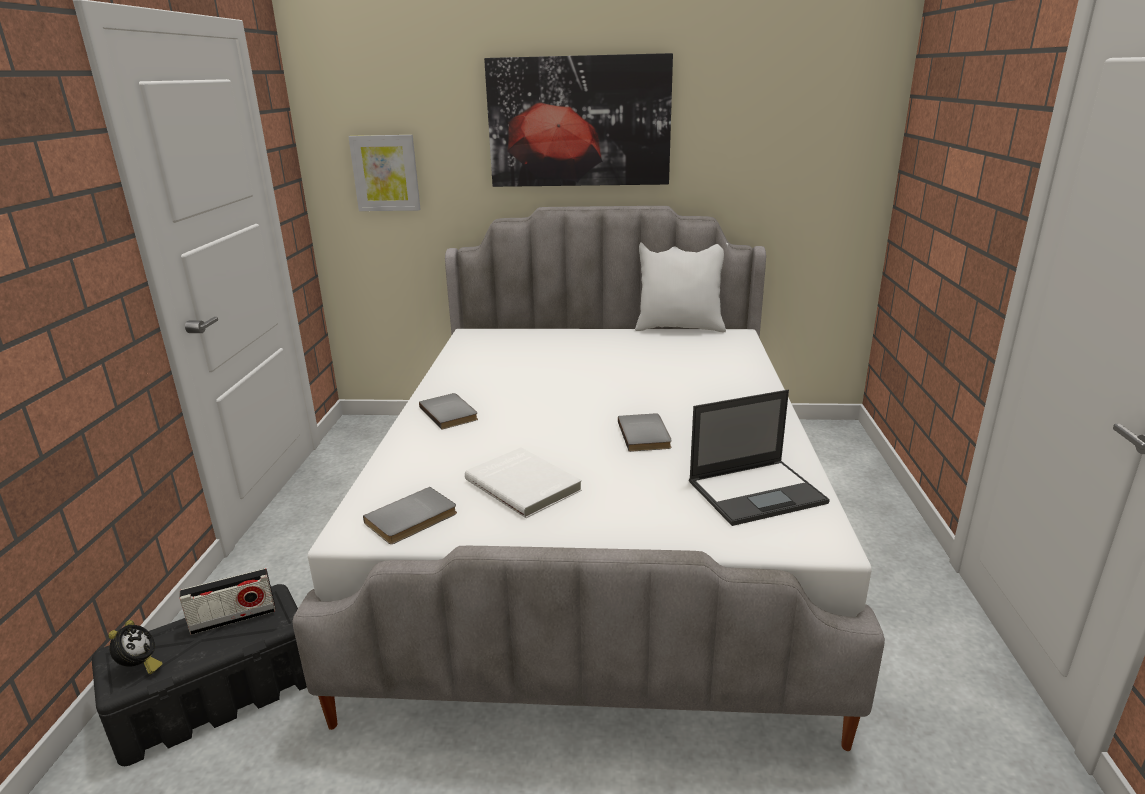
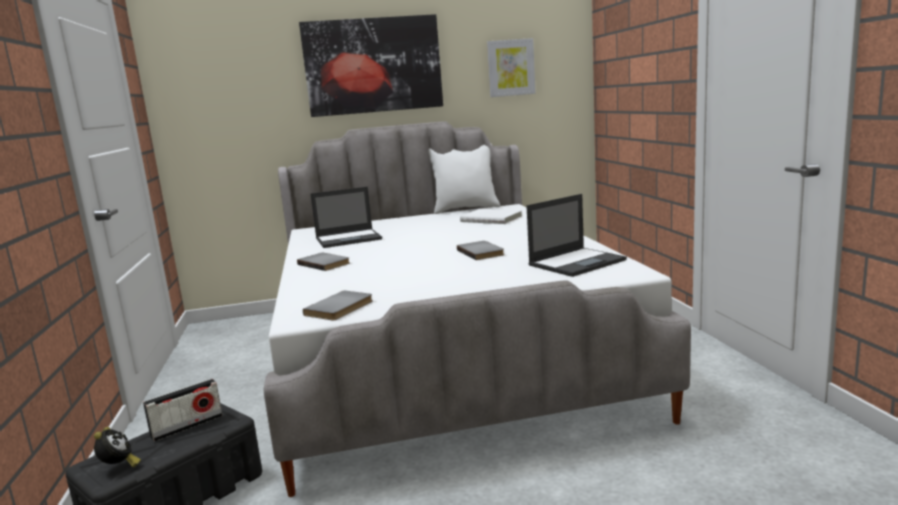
camera: 15 degrees left, 10 degrees down
(386, 173) = (222, 113): picture -> picture (511, 68)
(506, 365) = (349, 239): none -> laptop
(524, 484) = (412, 283): white book -> white book (491, 219)

